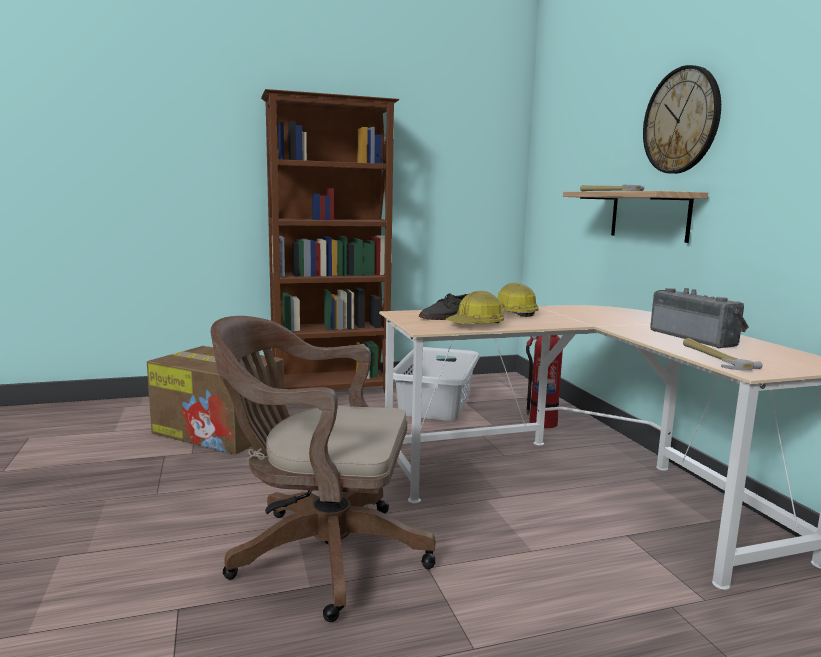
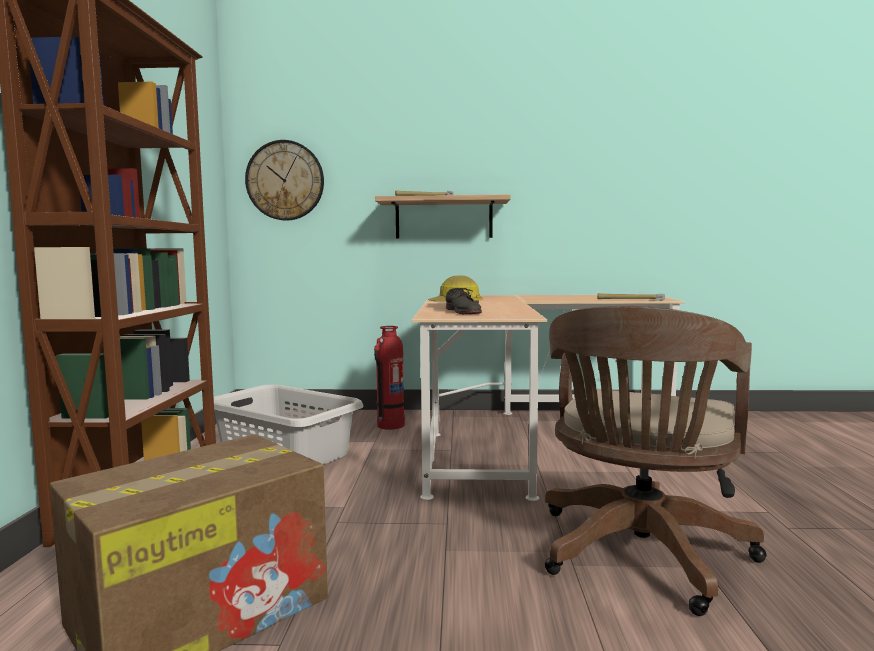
camera: 70 degrees left, 5 degrees down
(476, 324) = (508, 310): hard hat -> none
(681, 121) = (469, 143): wall clock -> wall clock (285, 180)
(695, 338) = (572, 297): radio -> none

